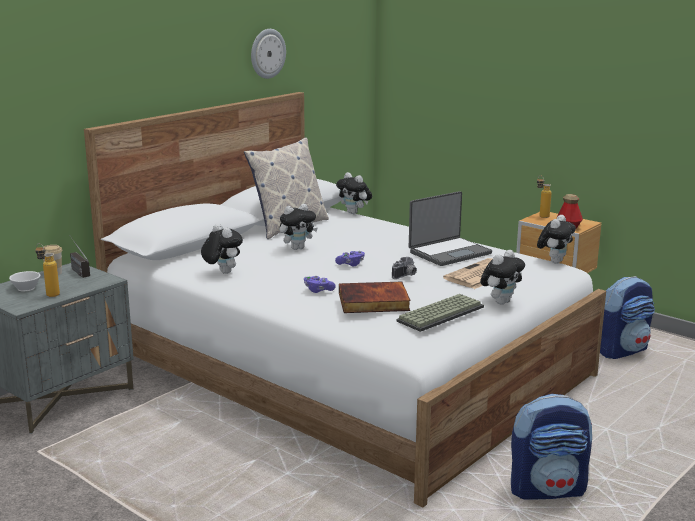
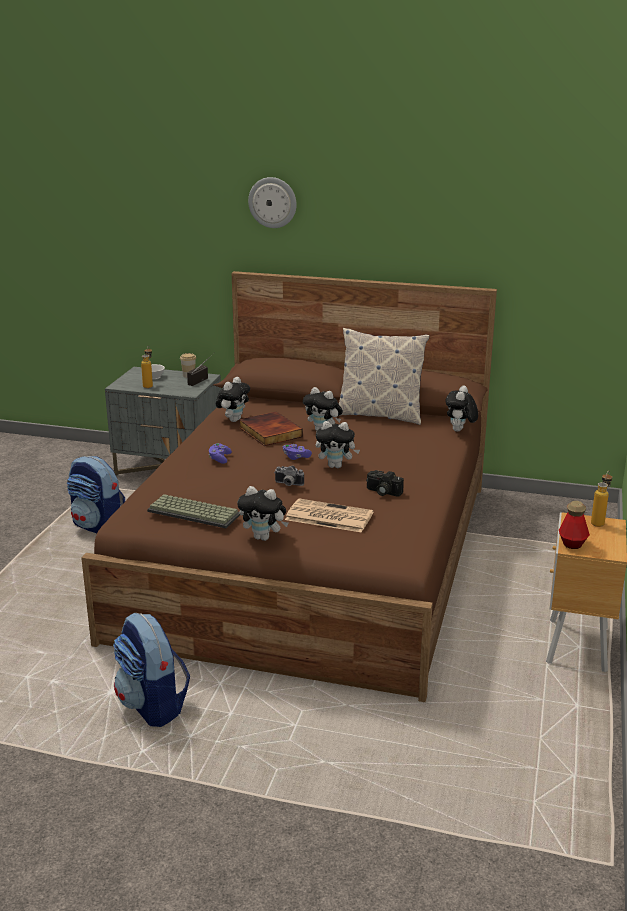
camera: 65 degrees right, 5 degrees up
(267, 53) = (459, 240): wall clock -> wall clock (272, 202)
(346, 366) = (315, 556): white bed -> brown bed
(373, 302) = (196, 481): book -> book (269, 432)
(449, 252) = (382, 492): laptop -> camera
(554, 261) = (421, 549): plush toy -> plush toy (336, 466)
(621, 350) = (516, 713): backpack -> backpack (98, 526)

